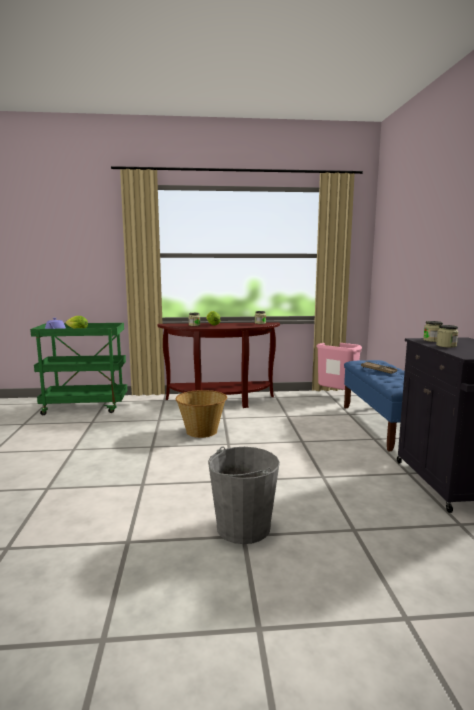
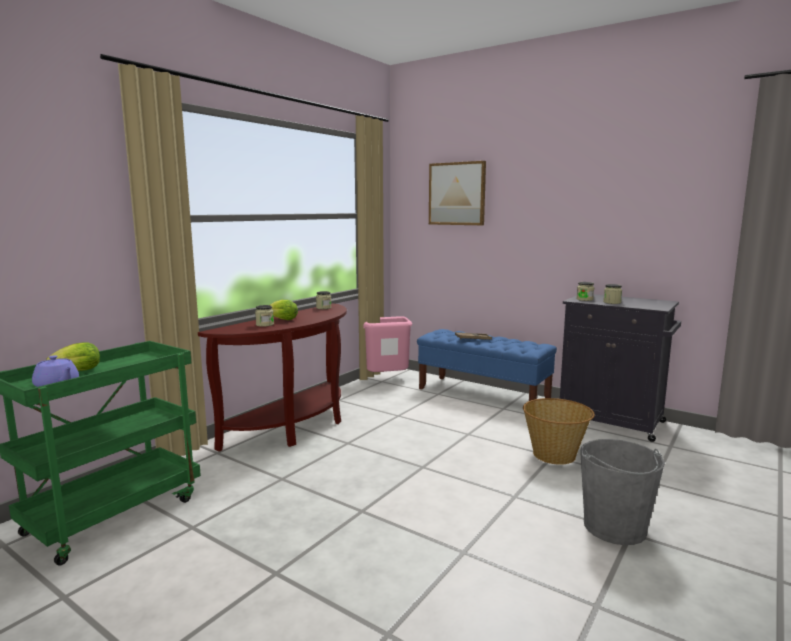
camera: 50 degrees left, 0 degrees up
(202, 432) = (367, 468): basket -> basket (555, 455)
(403, 233) = (457, 194): none -> picture

